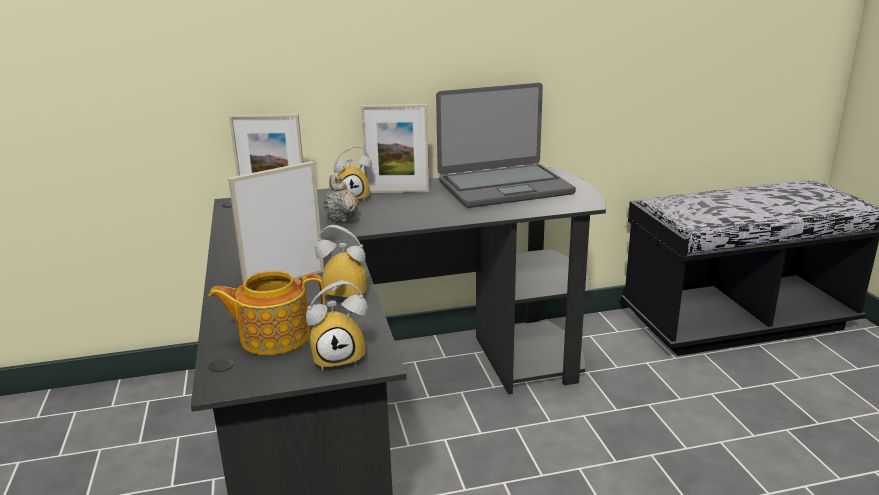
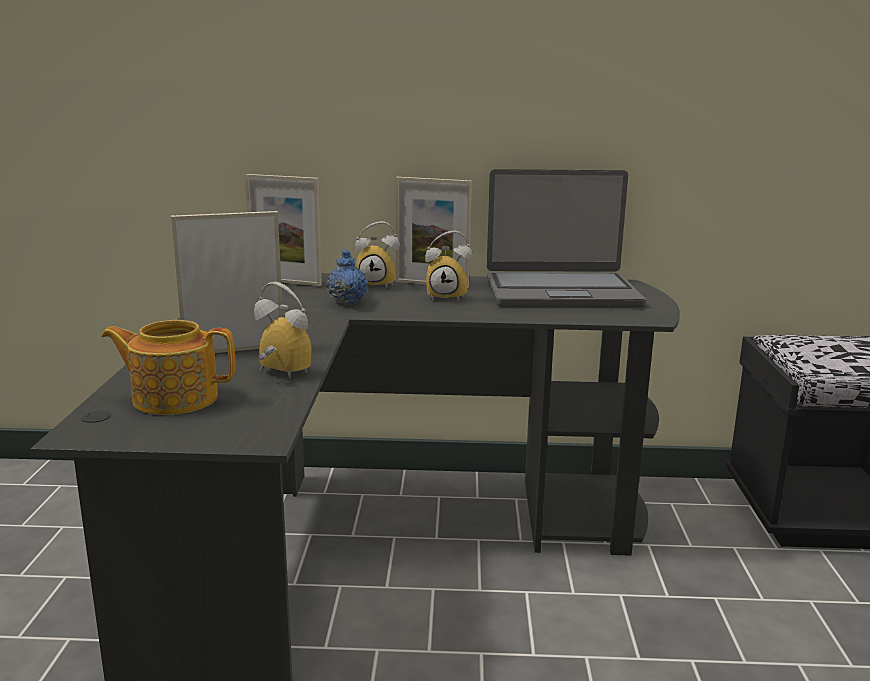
camera: 15 degrees right, 5 degrees down
(340, 357) = (226, 428): alarm clock -> alarm clock (448, 297)
(341, 218) = (347, 301): beige teapot -> blue teapot

